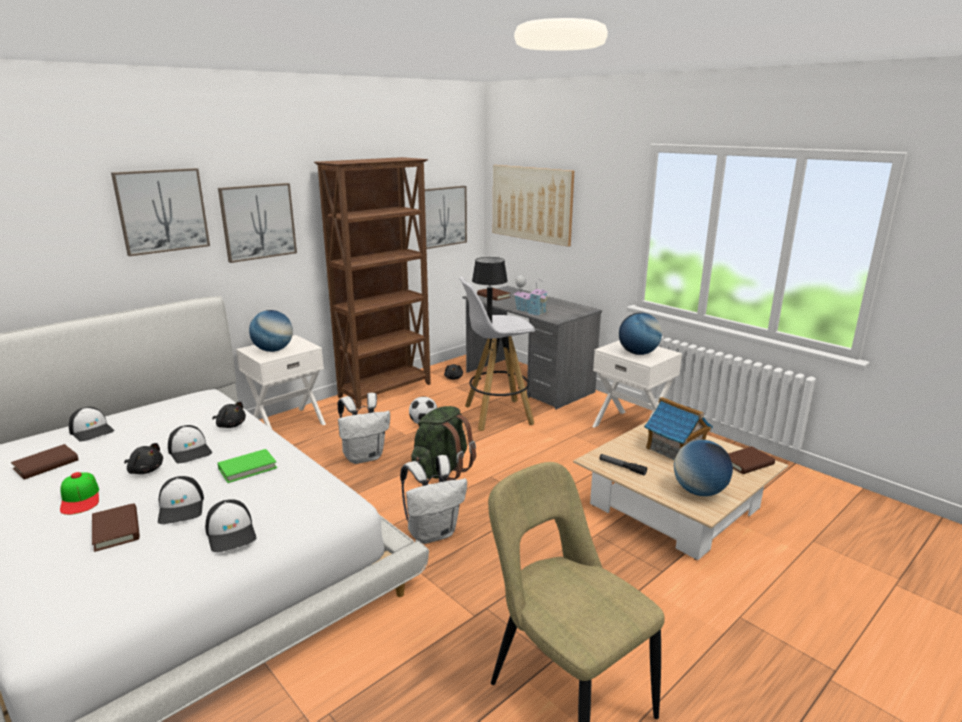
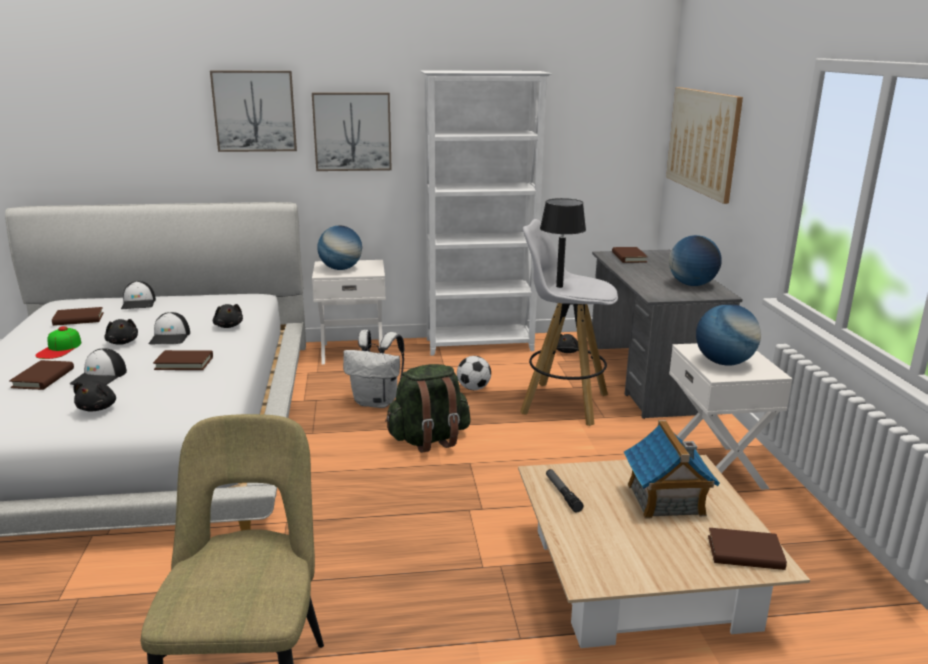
camera: 35 degrees right, 0 degrees up
(231, 533) = (98, 408): cap -> black plush toy
(247, 468) = (184, 363): green book -> brown book
(386, 390) = (480, 345): brown bookcase -> white bookcase
(433, 533) = (343, 493): white backpack -> none
(442, 216) = (596, 149): picture -> none
(531, 311) = (642, 282): toy house -> none
(699, 491) = (617, 557): globe -> globe (692, 284)

